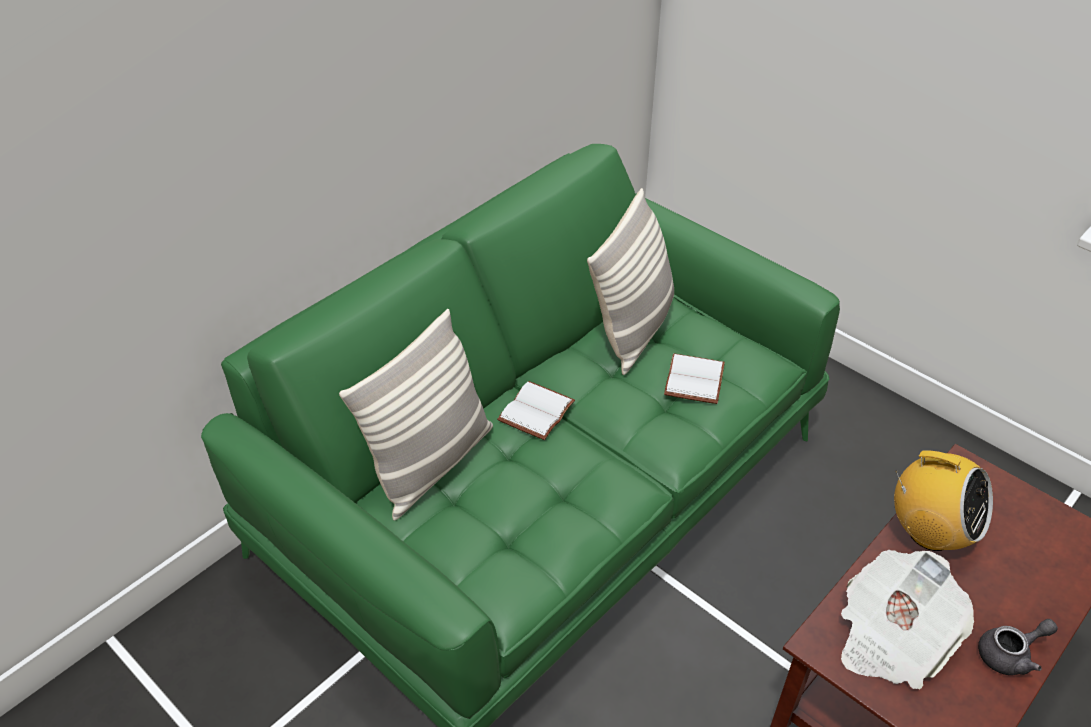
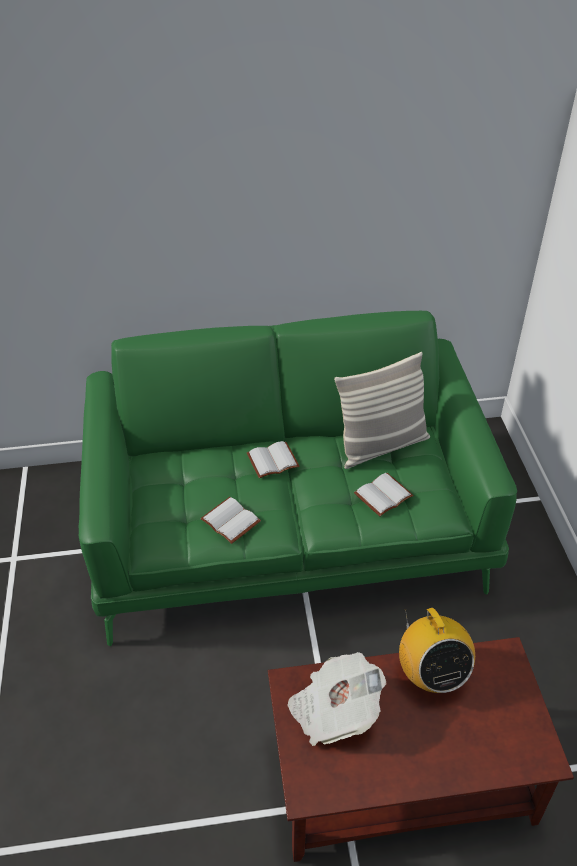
camera: 40 degrees right, 0 degrees up
(431, 464) = (190, 456): pillow -> none
(565, 510) = (229, 521): none -> white book
(1010, 654) = (395, 773): grey teapot -> none

